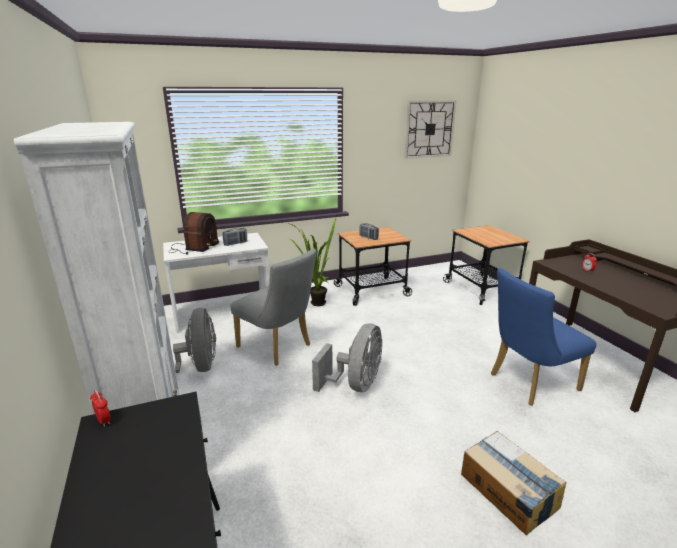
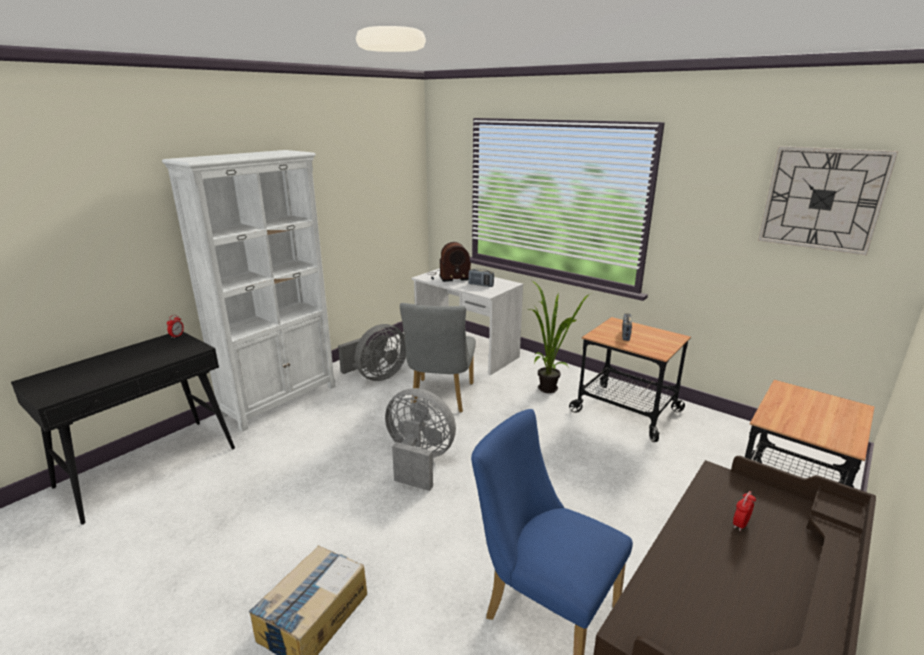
camera: 60 degrees right, 0 degrees up
(355, 384) = (419, 461): grey fan -> grey fan turned 150 degrees counterclockwise

